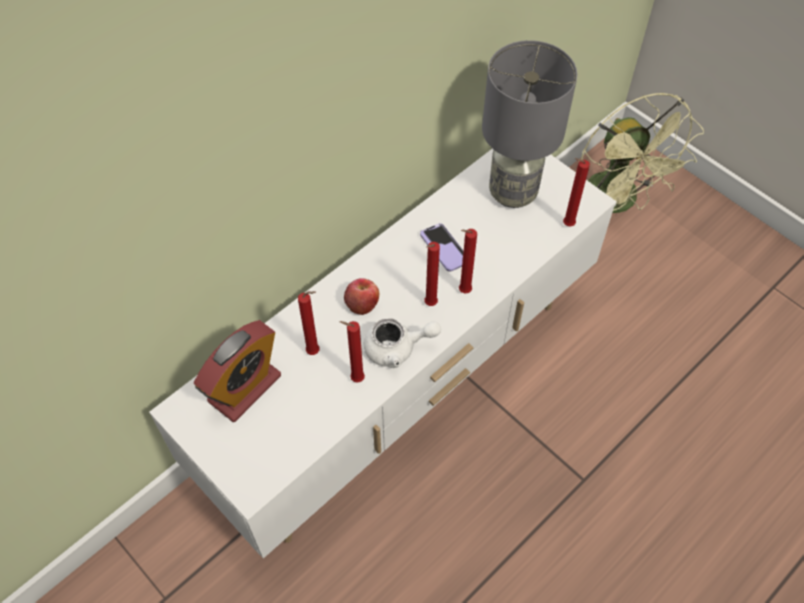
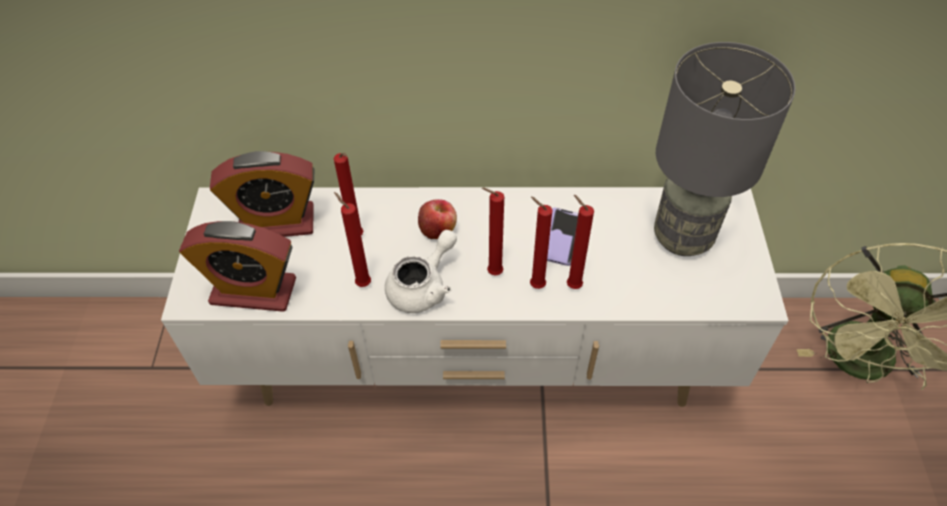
camera: 45 degrees right, 5 degrees down
(289, 446) = (253, 291): none -> alarm clock
(397, 348) = (423, 286): white teapot -> white teapot turned 90 degrees counterclockwise
(566, 225) = (706, 302): red candle -> red candle (571, 285)

